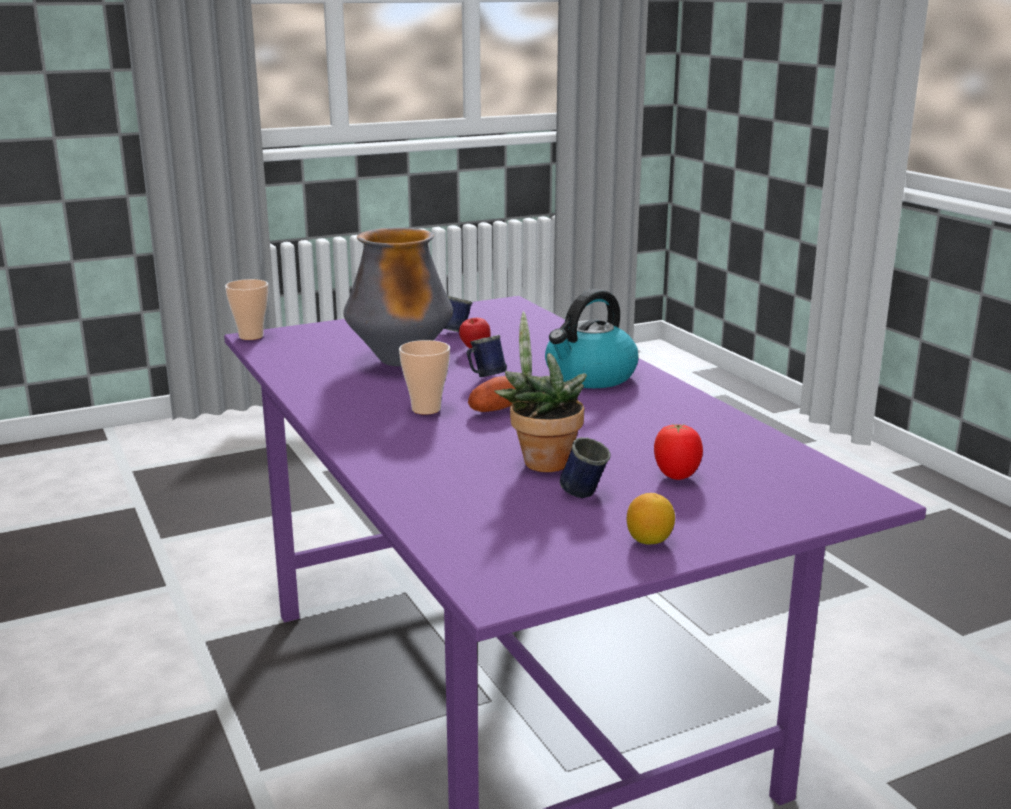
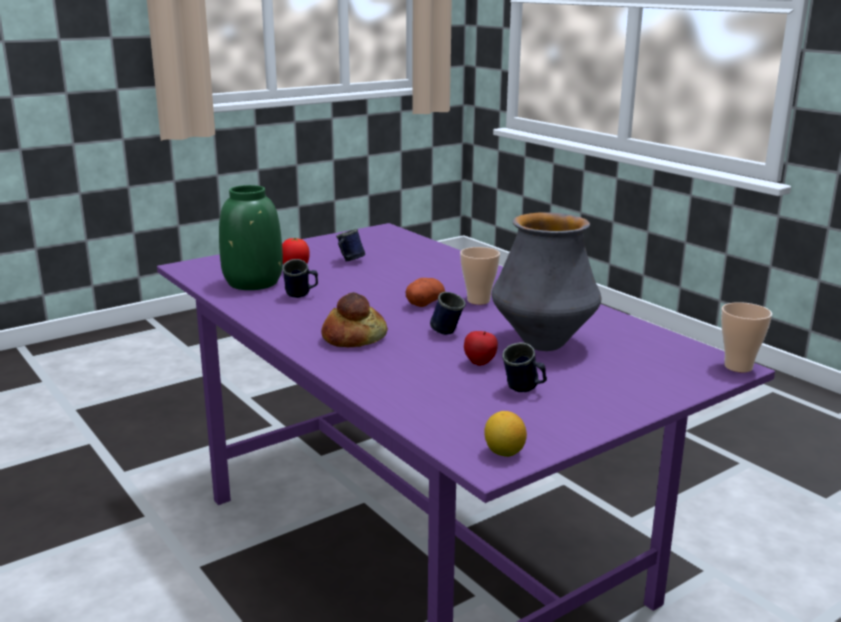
camera: 170 degrees right, 0 degrees up
(541, 461) = (380, 274): potted plant -> none
(590, 377) = (353, 337): kettle -> bread
(649, 540) = (317, 246): lemon -> lemon (504, 452)
(656, 429) = (301, 296): none -> blue mug
(735, 456) = (252, 283): none -> green vase

